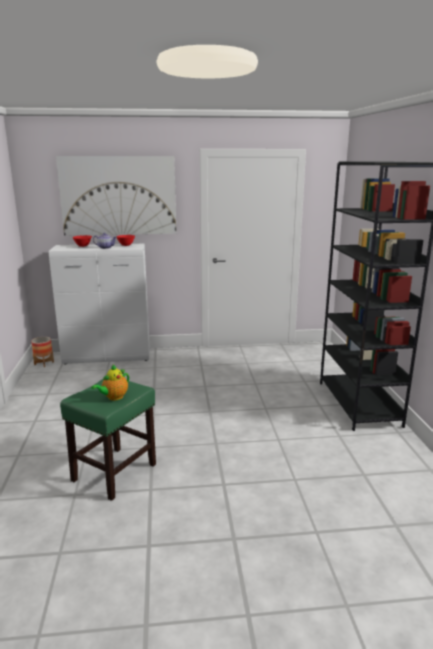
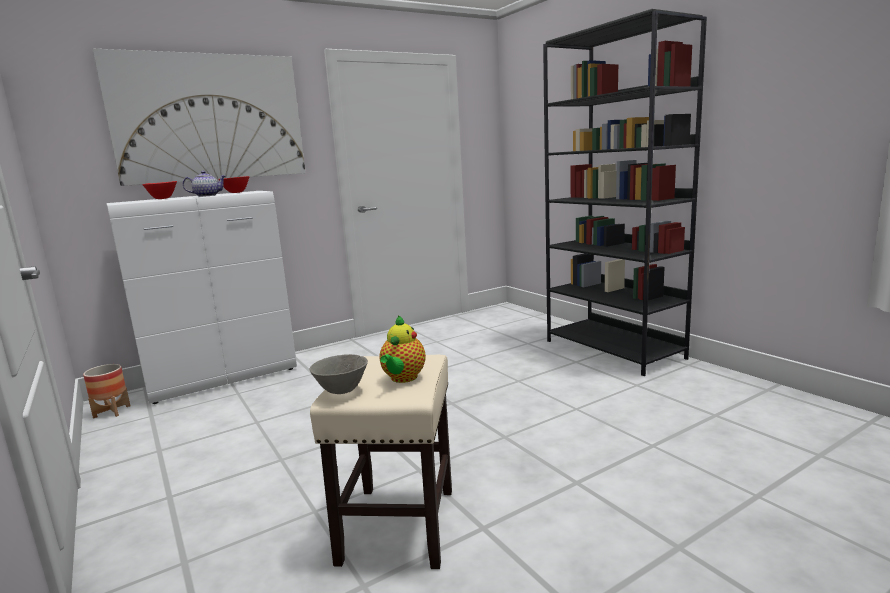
camera: 25 degrees left, 5 degrees down
(80, 396) = (341, 391): none -> grey bowl
(115, 472) = (398, 524): green stool -> beige stool

